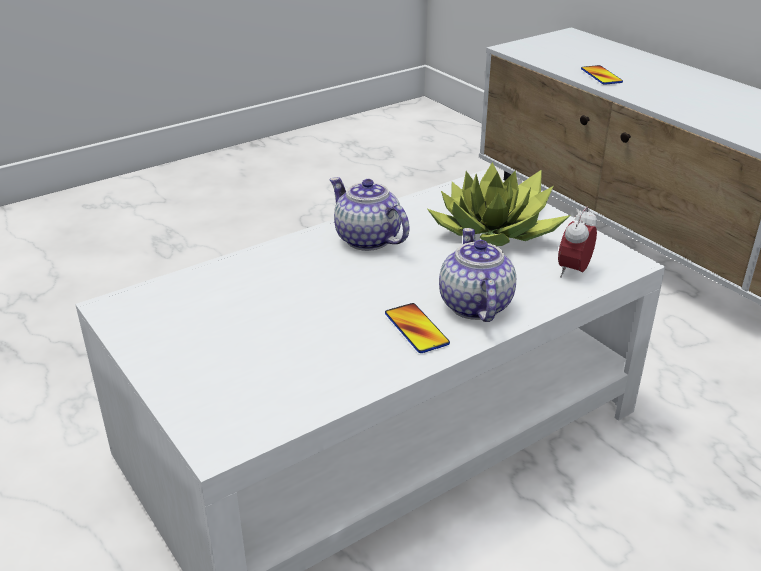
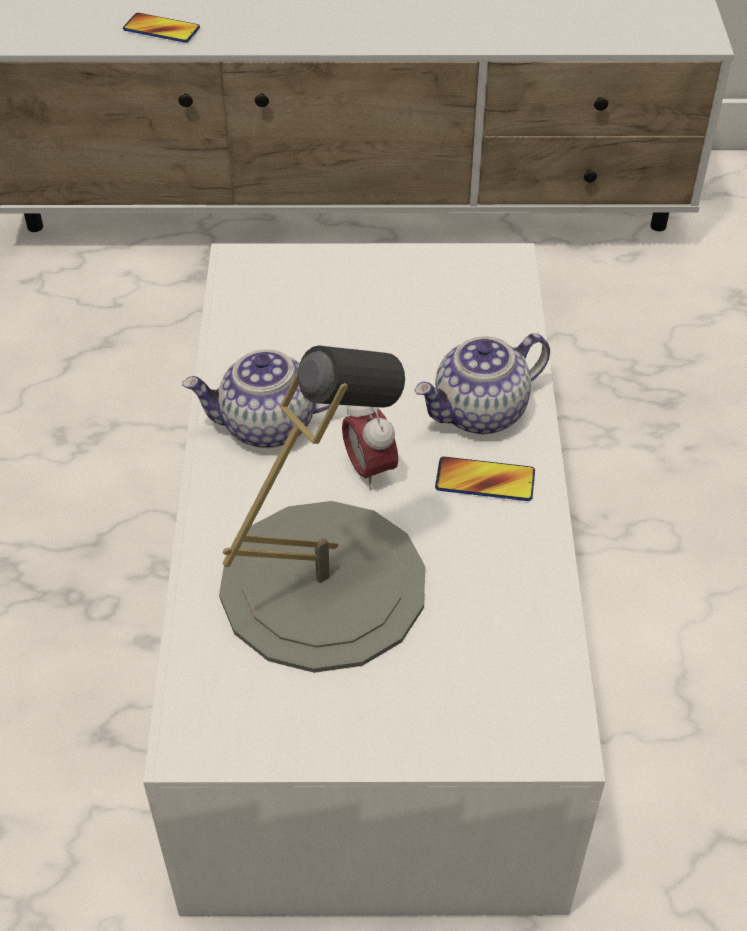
camera: 55 degrees left, 15 degrees up
(265, 303) = (323, 583): none -> grey table lamp
(474, 305) = (480, 413): teapot -> teapot turned 60 degrees counterclockwise
(497, 231) = (356, 313): potted plant -> none
(574, 271) = (486, 307): alarm clock -> alarm clock (369, 469)

